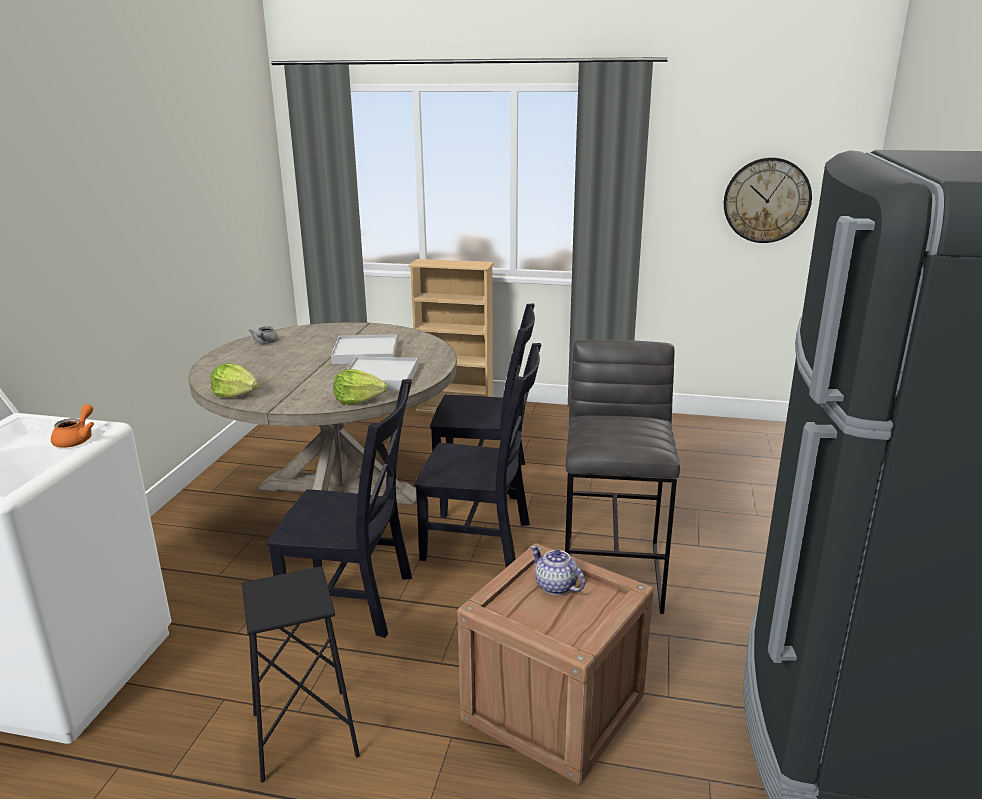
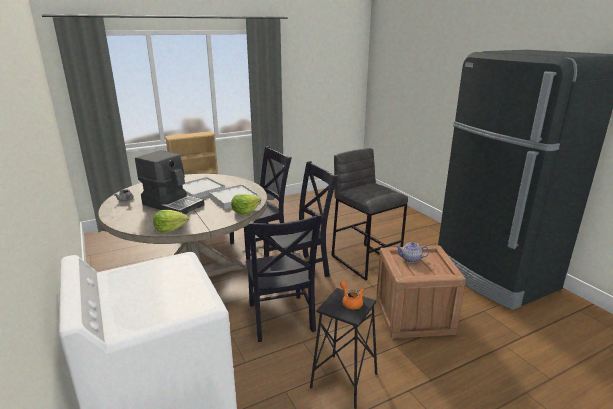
camera: 40 degrees left, 0 degrees up
(77, 439) = (184, 268): orange teapot -> orange teapot (351, 302)
(299, 363) = (173, 204): none -> coffee machine
(354, 601) = (281, 319): black chair -> black chair turned 105 degrees clockwise
(766, 200) = (329, 84): wall clock -> none

